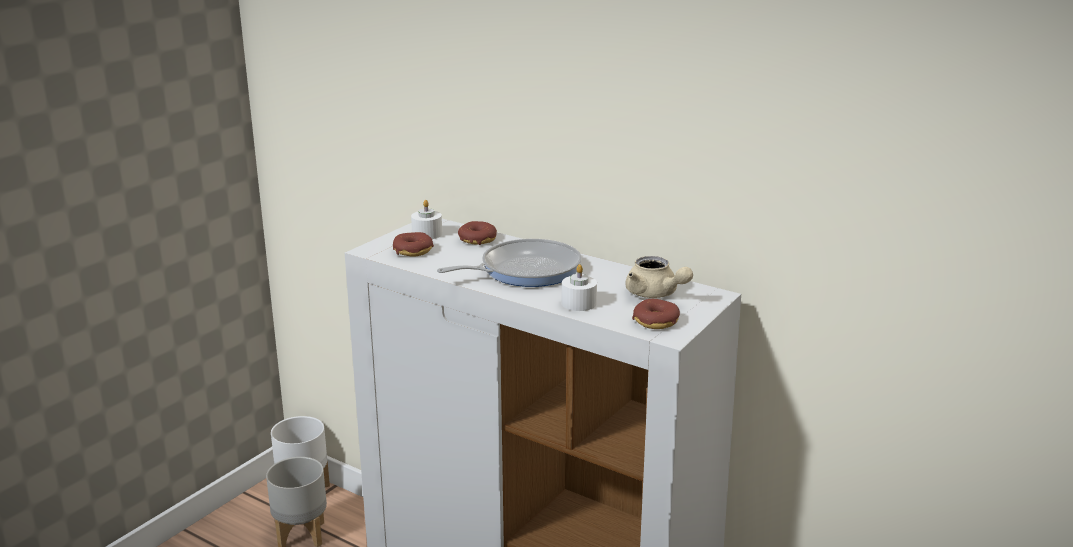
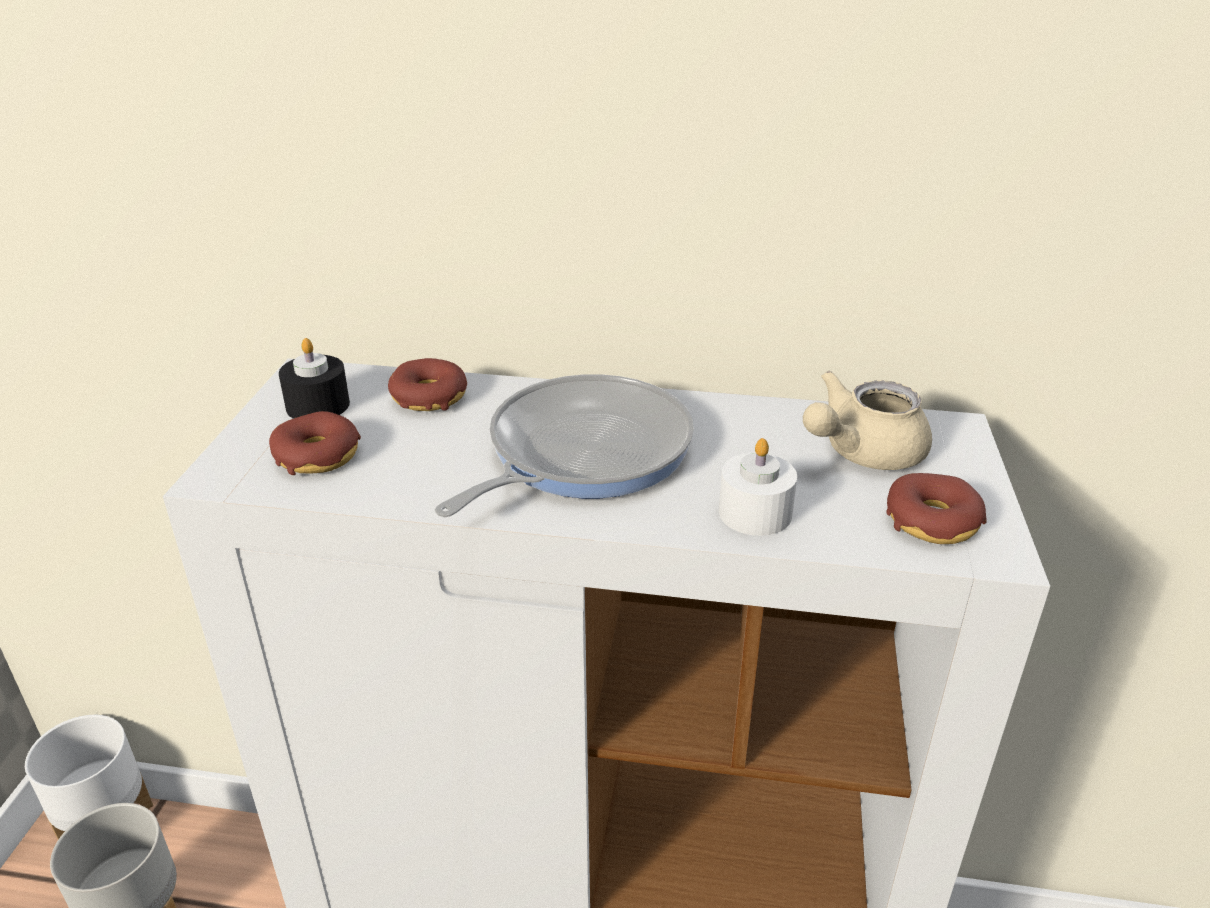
camera: 25 degrees left, 10 degrees up
(427, 234) = (318, 405): white candle -> black candle
(655, 294) = (861, 452): beige teapot -> beige teapot turned 120 degrees clockwise

